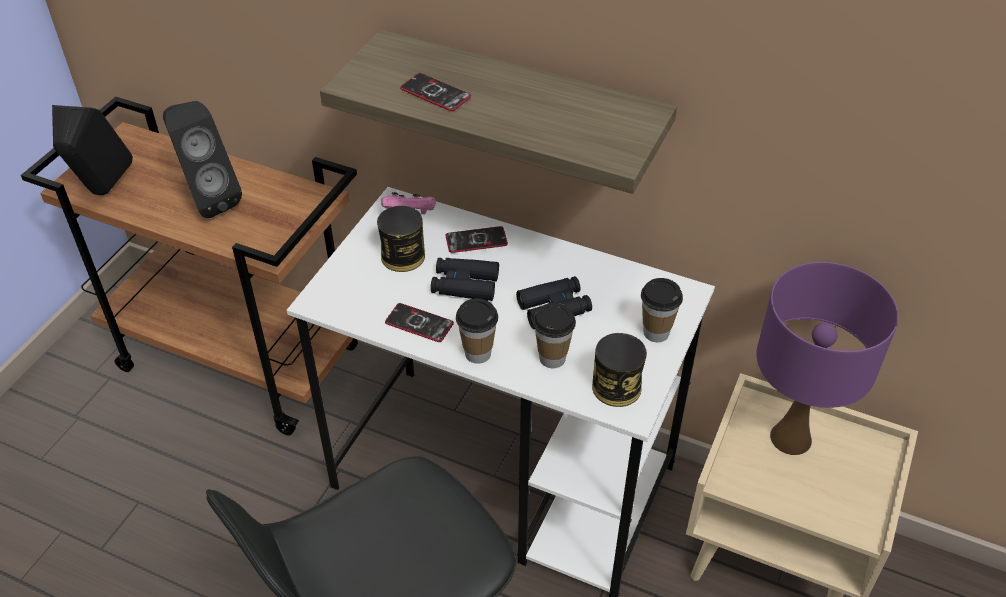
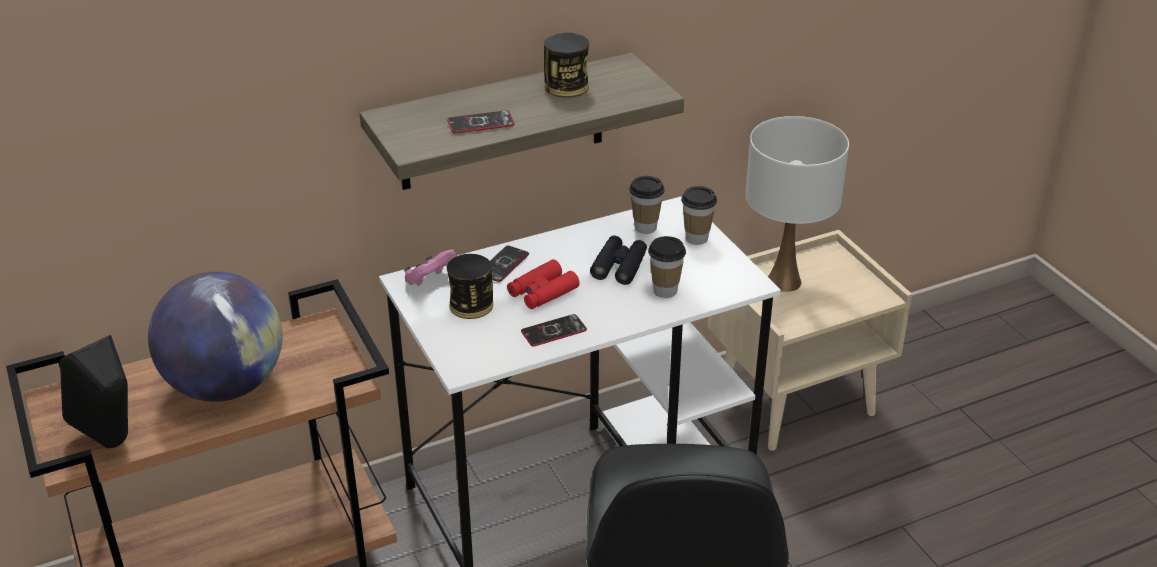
camera: 50 degrees left, 10 degrees down
(207, 199) = (226, 385): black speaker -> globe
(465, 285) = (542, 292): black binoculars -> red binoculars
(477, 353) = (619, 320): cup -> cup (645, 227)
(616, 387) = (724, 278): can -> can (566, 86)
(791, 439) = (784, 281): purple table lamp -> white table lamp

